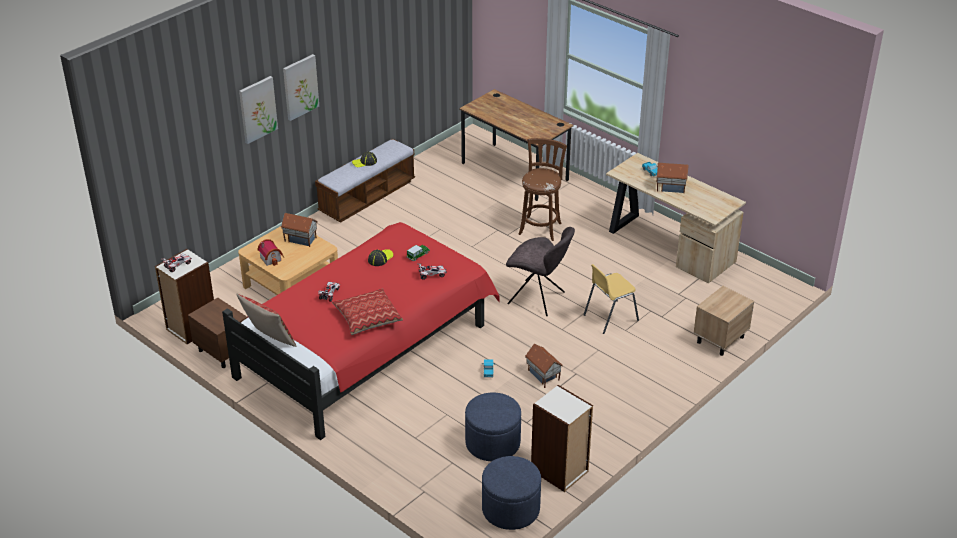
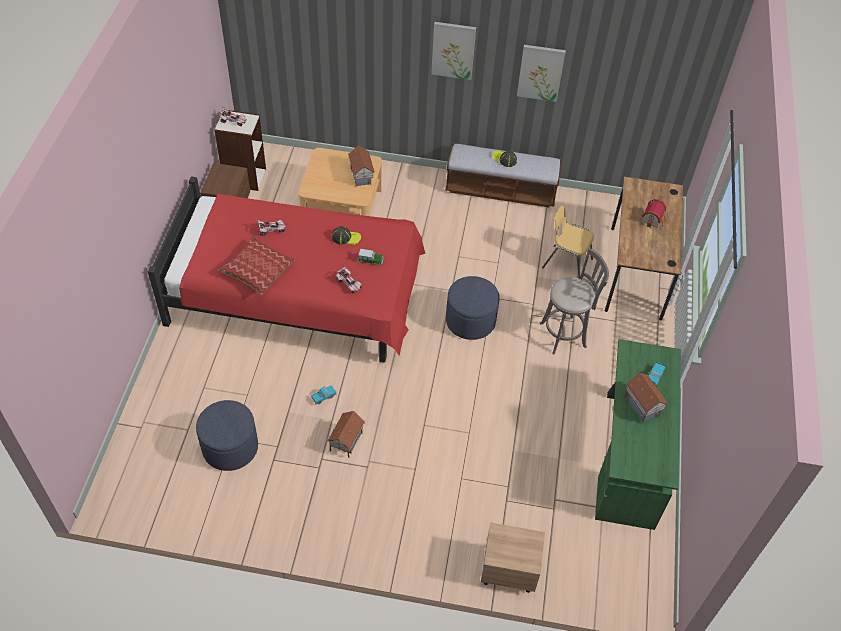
camera: 55 degrees right, 15 degrees up
(257, 109) = (396, 43): picture -> picture (540, 72)
(269, 340) = (188, 224): pillow -> none
(271, 258) = (321, 172): toy house -> toy house (653, 219)
(510, 509) = (153, 502): blue ottoman -> blue ottoman (470, 320)
(538, 299) = (455, 385): grey chair -> none
(540, 227) = (565, 334): brown stool -> grey stool
(560, 471) = (223, 518): bookcase -> none
(610, 317) = (471, 456): yellow chair -> yellow chair (566, 263)
(669, 245) = (629, 455): beige desk -> green desk

